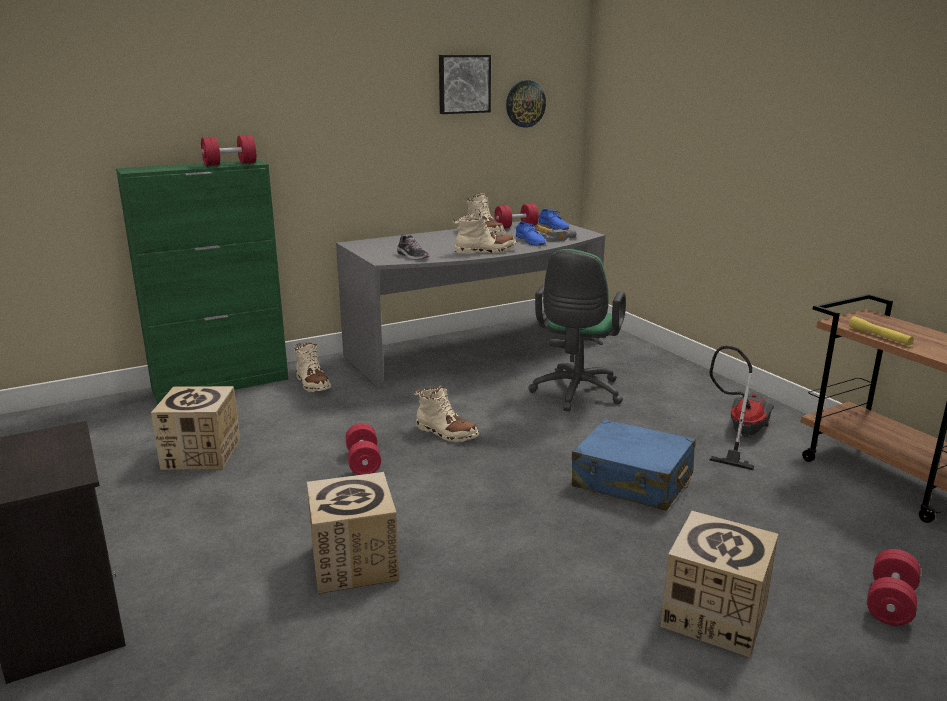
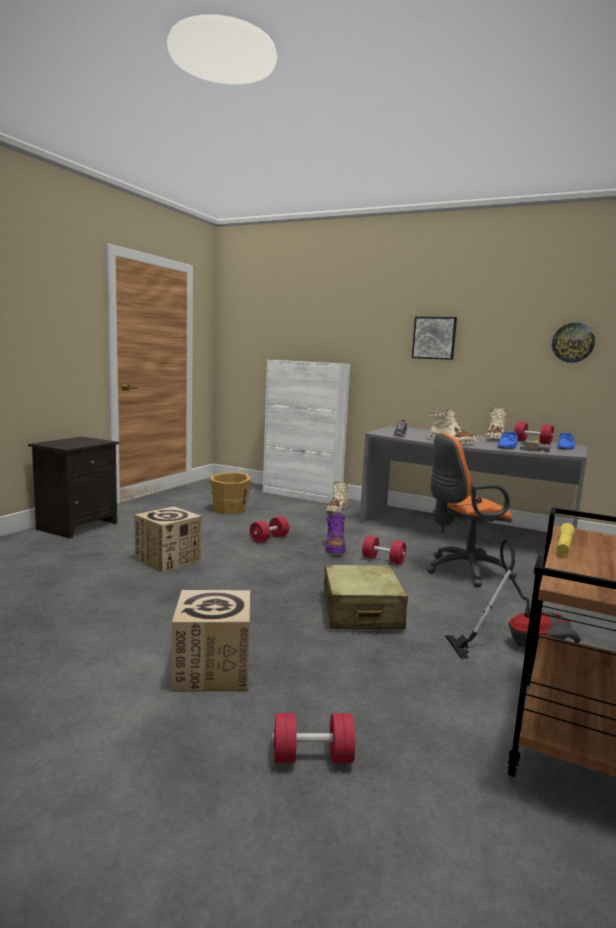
camera: 55 degrees right, 10 degrees down
(201, 454) = (229, 510): cardboard box -> orange bucket
(222, 384) = (302, 495): green cabinet -> white cabinet
(230, 164) = (324, 362): red dumbbell -> red dumbbell (383, 560)
(446, 433) = (335, 548): beige boot -> purple boot
(463, 84) = (511, 324): picture -> picture (434, 338)
(575, 394) = (462, 571): green office chair -> orange office chair
(632, 481) = (361, 612): blue suitcase -> beige suitcase

